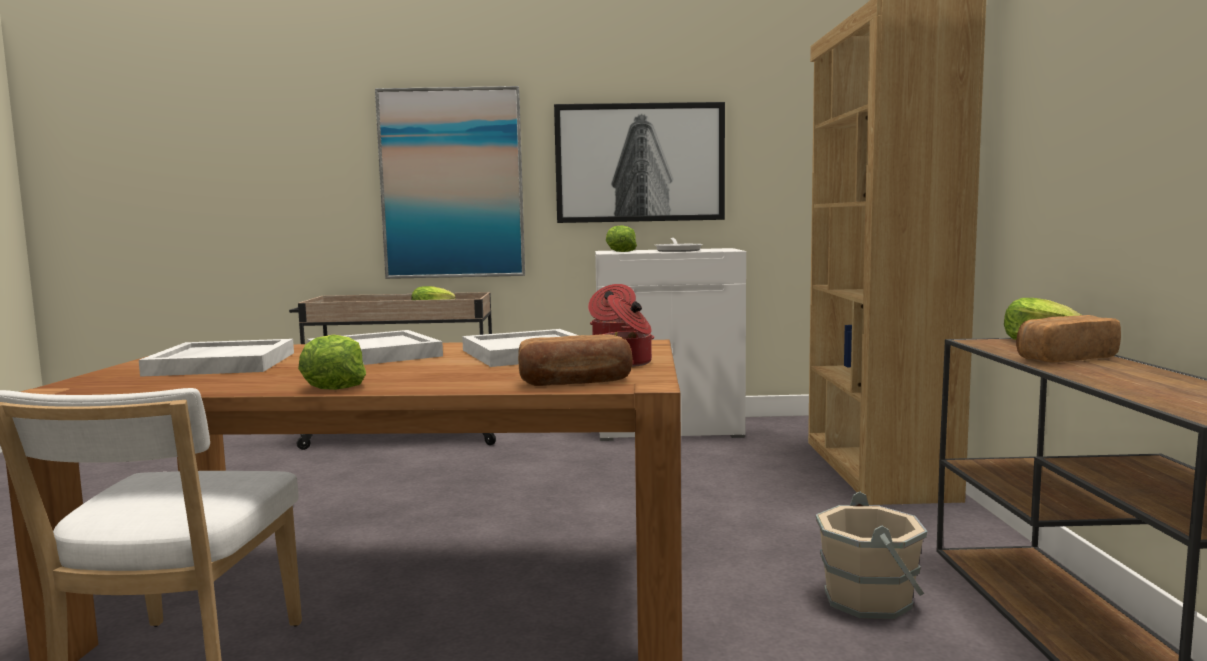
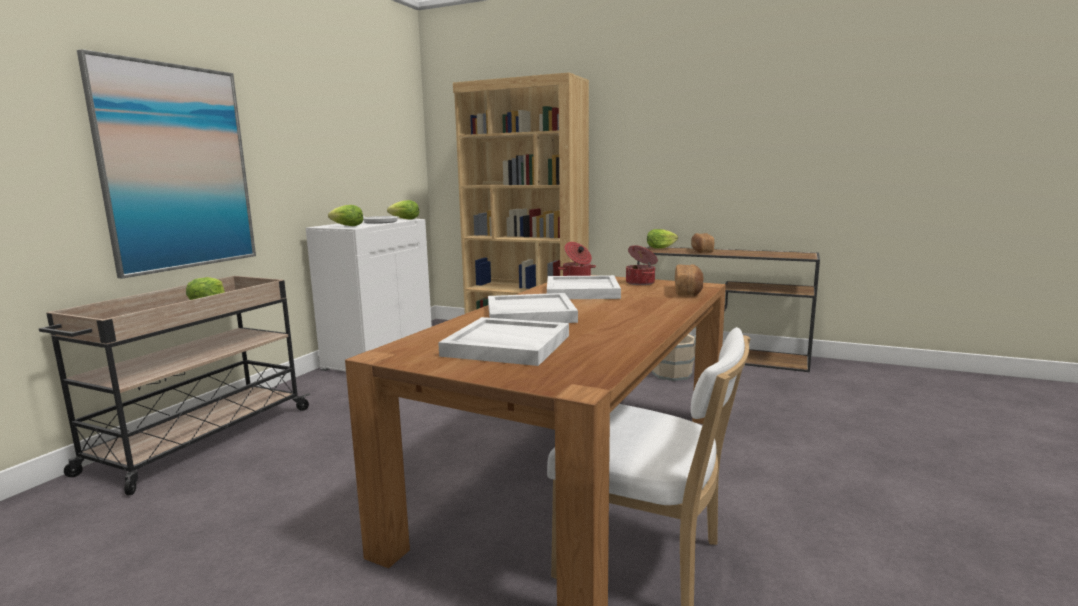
camera: 65 degrees left, 5 degrees up
(334, 386) = (651, 323): lettuce -> lettuce (405, 219)
(640, 163) = (321, 152): picture -> none

